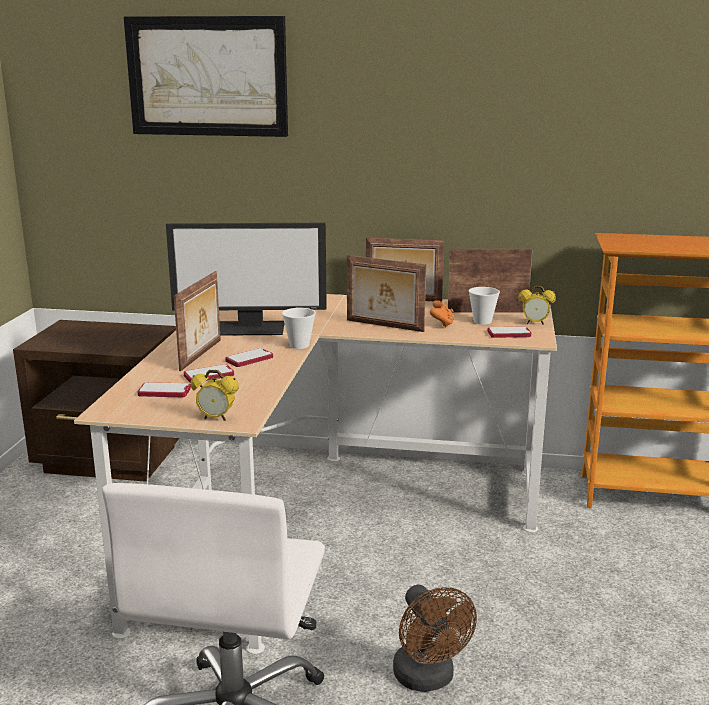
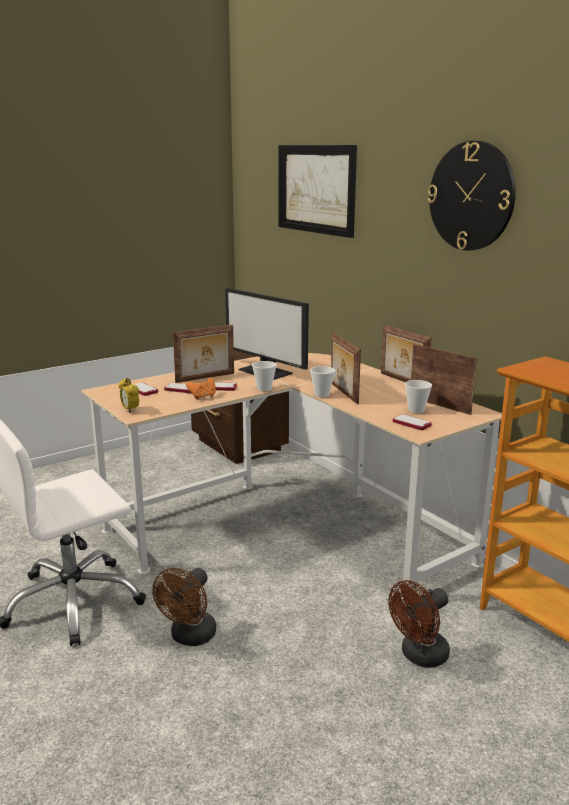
camera: 45 degrees right, 0 degrees up
(370, 333) = (322, 394): none -> cup
(442, 324) = (383, 403): orange game controller -> orange game controller (202, 397)
(478, 73) = (471, 196): none -> wall clock
(534, 323) = (452, 423): alarm clock -> none
(616, 570) = (419, 656): none -> brown fan

